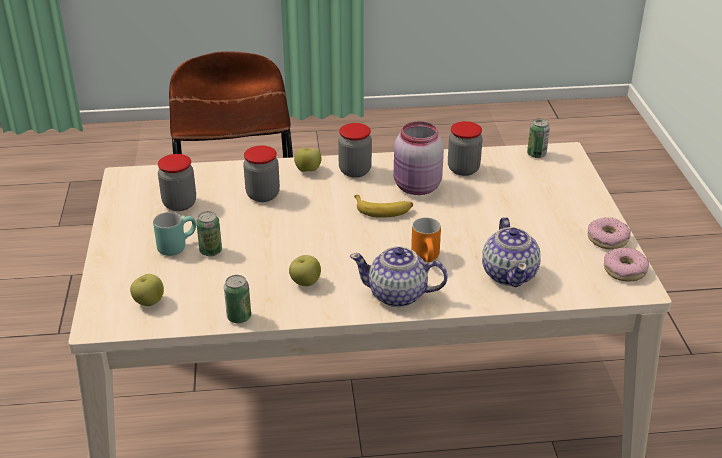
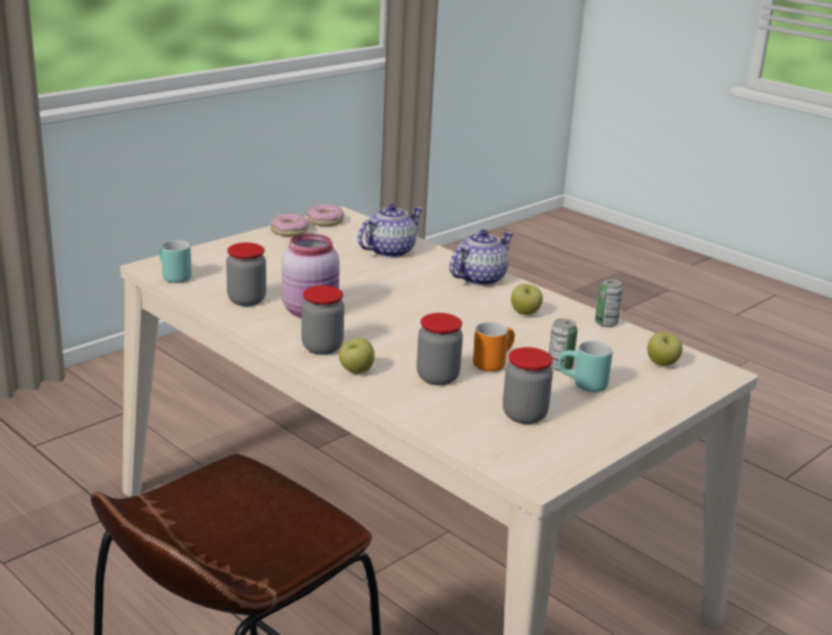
camera: 130 degrees left, 10 degrees down
(383, 210) = (373, 314): banana -> none
(398, 295) = (478, 278): teapot -> teapot turned 105 degrees counterclockwise
(428, 259) = (416, 280): orange mug -> orange mug (492, 362)
(536, 154) = (171, 277): can -> turquoise mug

